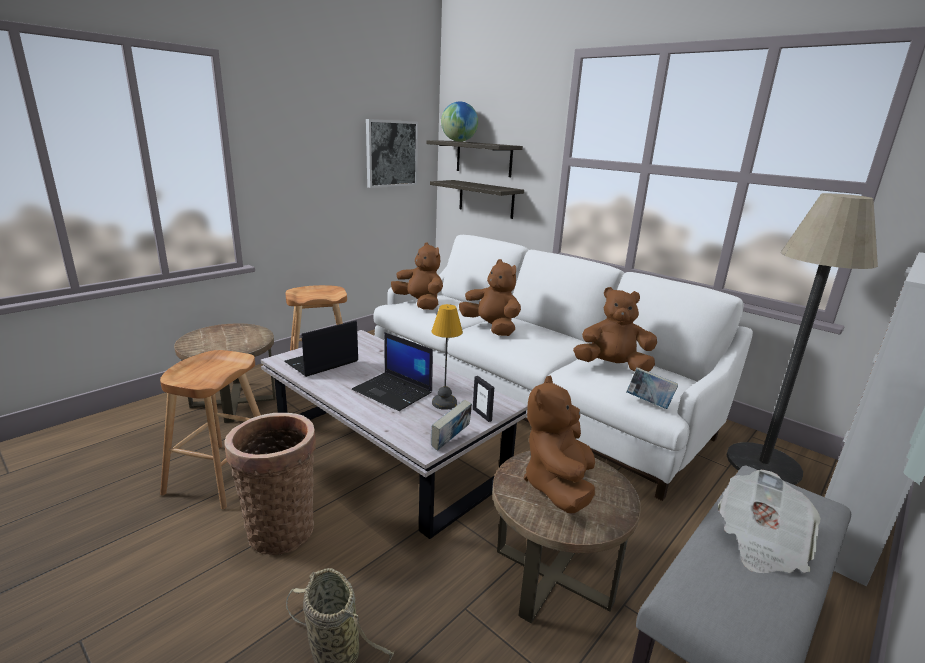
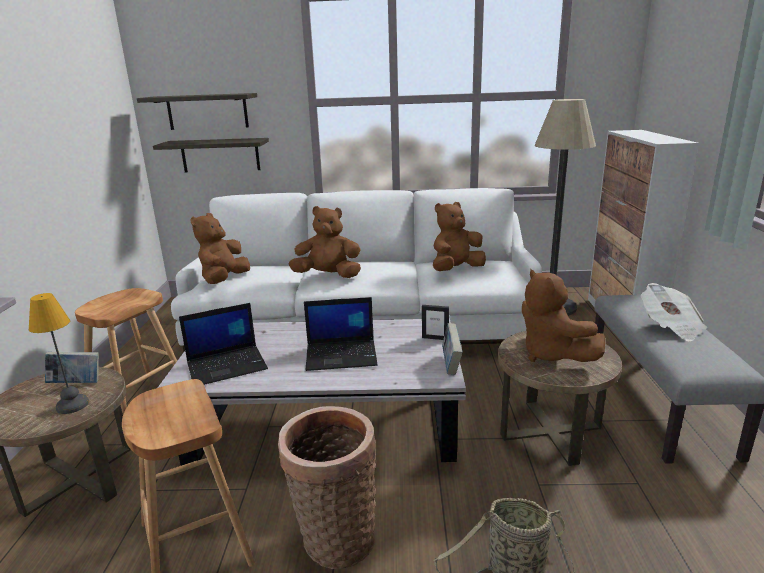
camera: 40 degrees left, 0 degrees up
(321, 362) = (227, 365): laptop -> laptop turned 120 degrees counterclockwise
(391, 153) = (100, 119): picture -> none
(420, 304) = (224, 280): brown plush toy -> brown plush toy turned 75 degrees counterclockwise
(445, 402) = (395, 343): table lamp -> table lamp (73, 404)
(459, 141) = (176, 95): globe -> none
(648, 403) = (511, 283): book -> book (77, 383)

